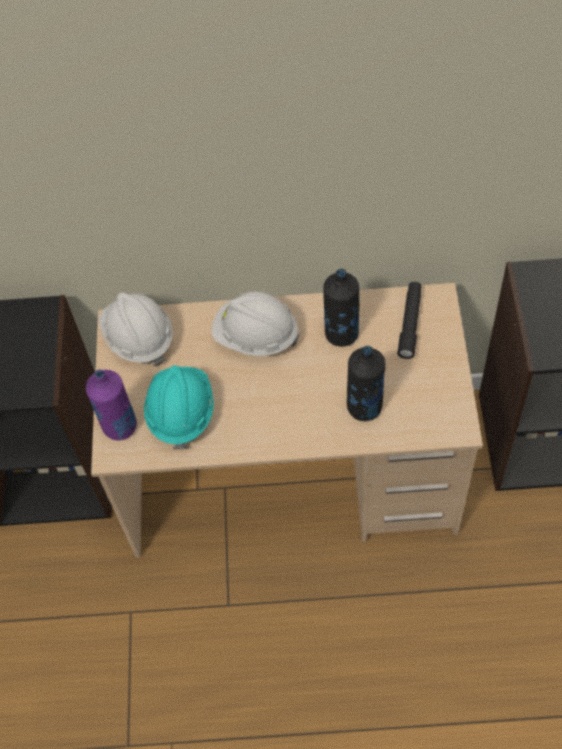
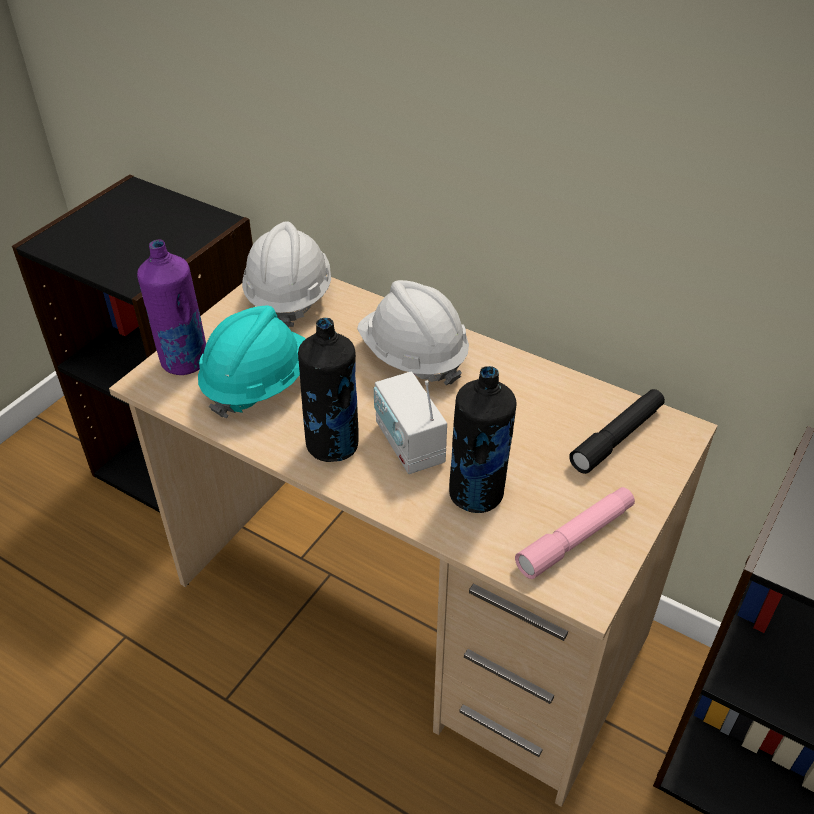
camera: 30 degrees right, 15 degrees down
(304, 399) = (409, 445): none -> radio
(341, 333) = (518, 403): black bottle -> black bottle (333, 445)
(433, 401) = (575, 539): none -> pink flashlight

